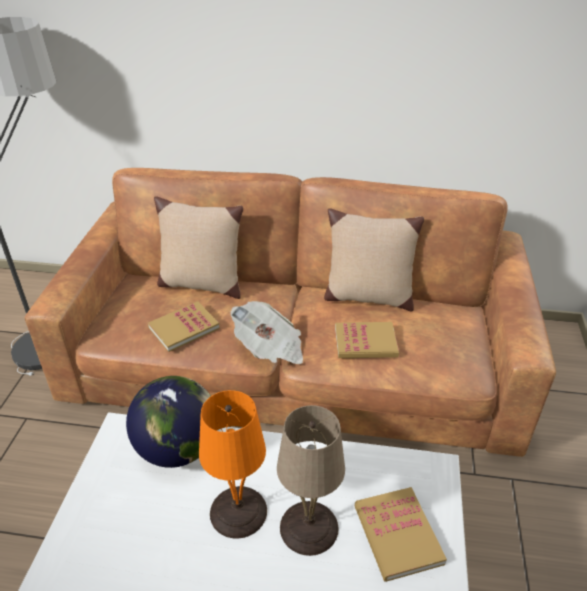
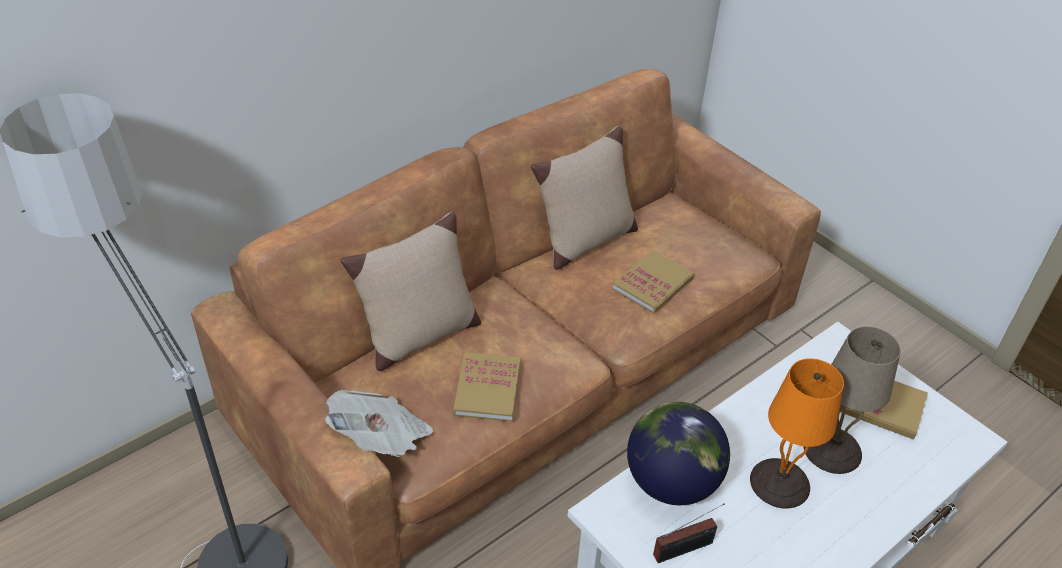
camera: 50 degrees left, 5 degrees up
(123, 490) = (686, 548): none -> radio
(270, 348) = (584, 349): newspaper -> newspaper (381, 439)

